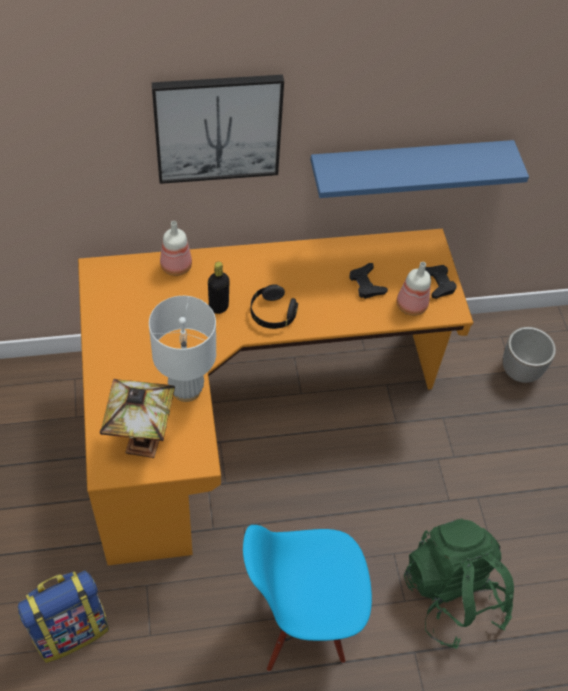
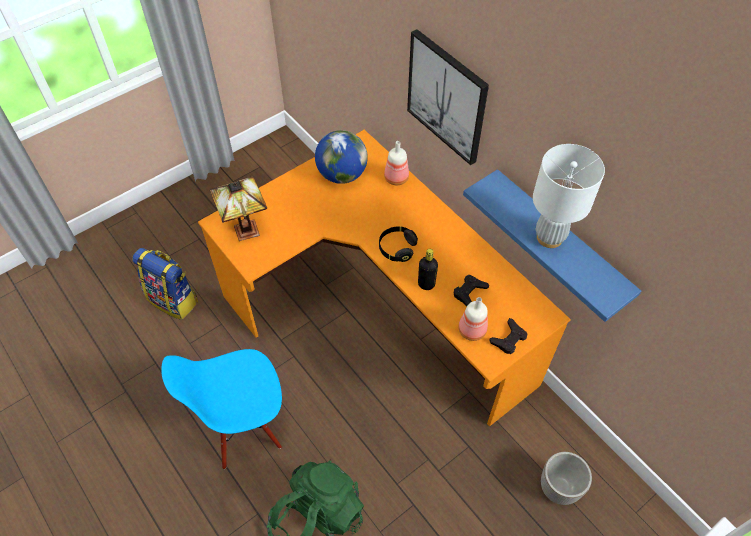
camera: 65 degrees right, 0 degrees up
(131, 311) = (342, 175): none -> globe
(186, 389) = (301, 232): white table lamp -> white table lamp (549, 237)
(218, 307) = (380, 216): black bottle -> black bottle (426, 284)
(301, 620) = (244, 426): blue chair -> blue chair turned 75 degrees counterclockwise

